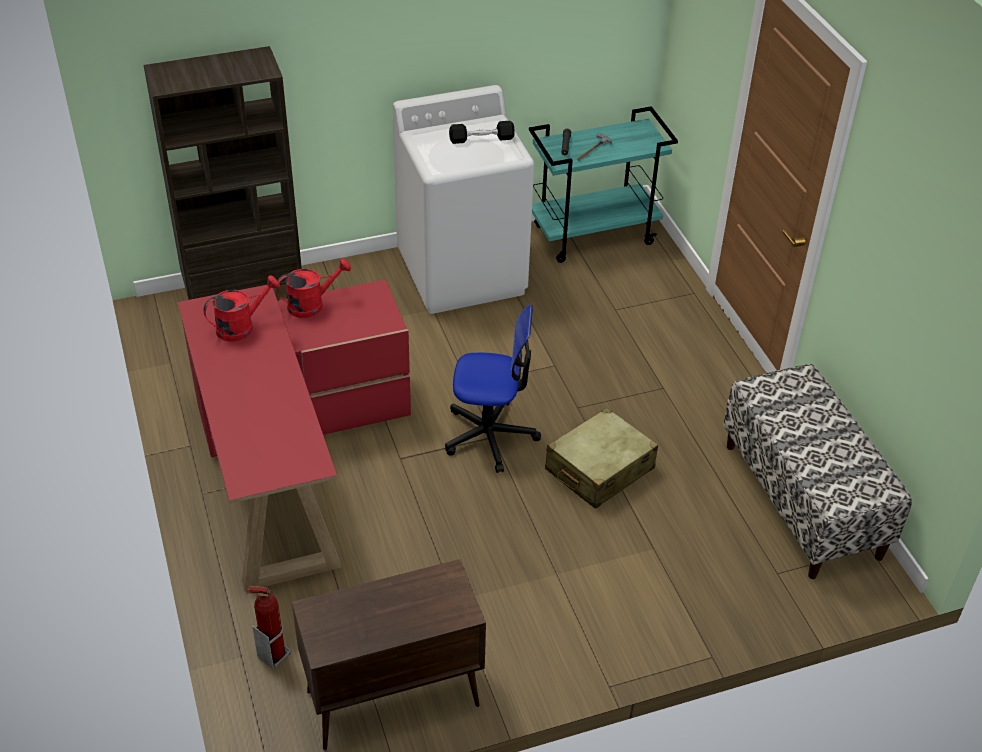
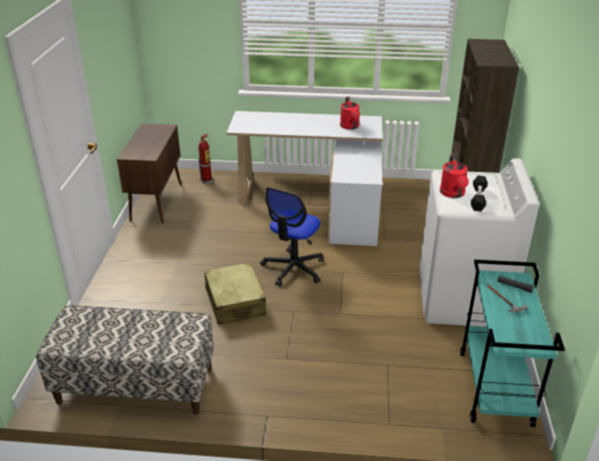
camera: 115 degrees right, 10 degrees down
(291, 461) = (318, 203): red desk -> white desk
(312, 304) = (371, 160): red watering can -> red watering can (453, 194)

